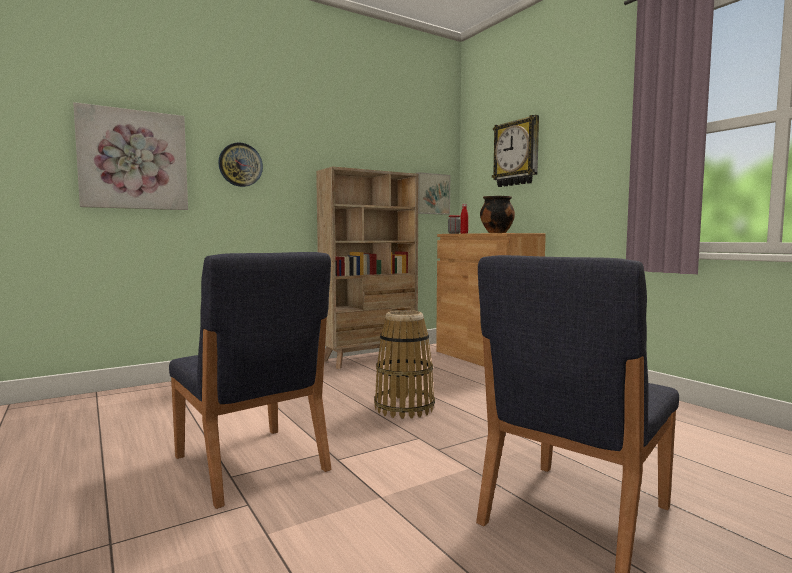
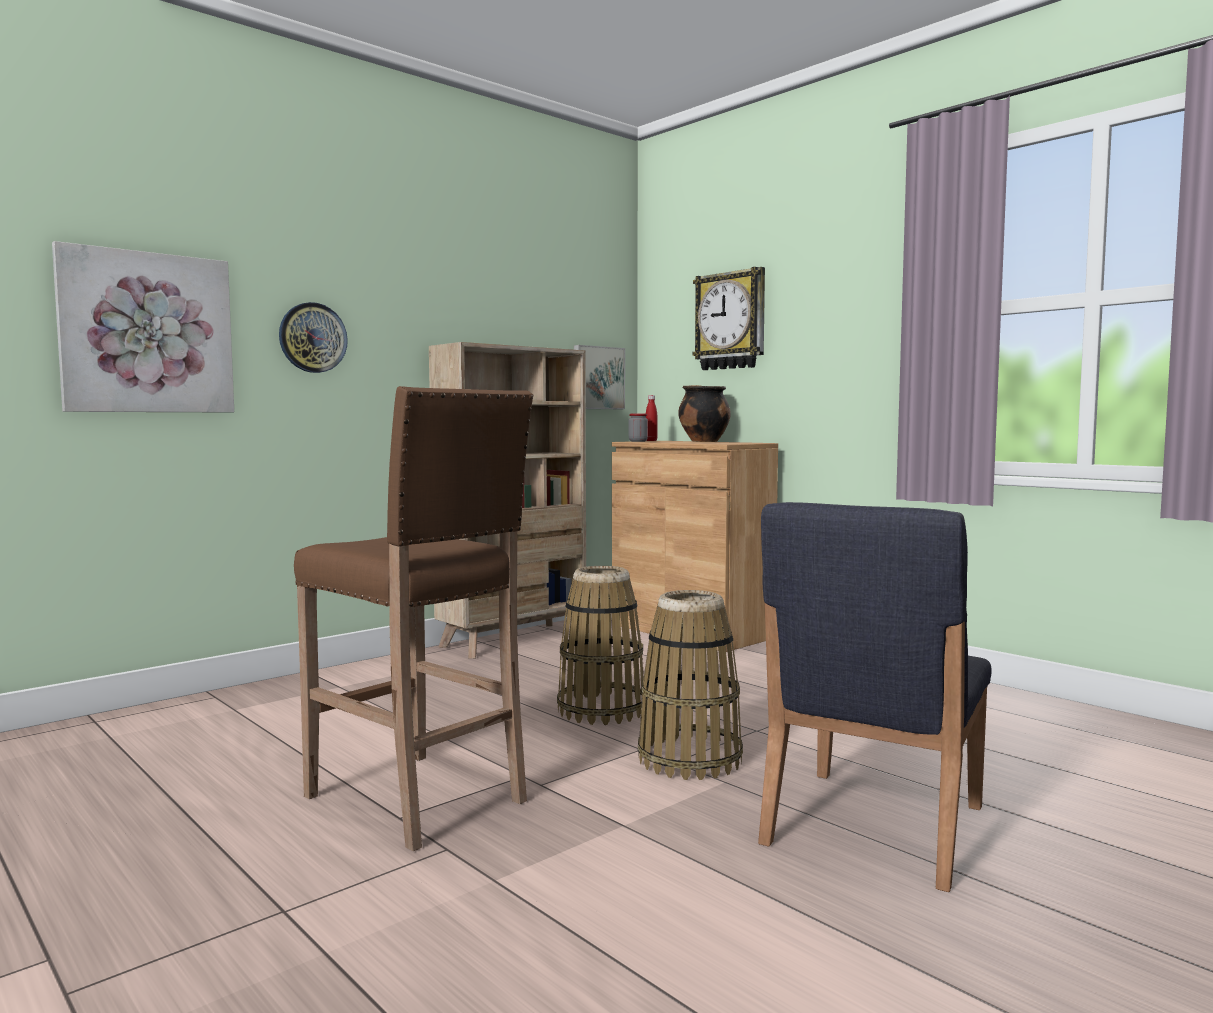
camera: 10 degrees left, 0 degrees up
(250, 464) = (418, 800): blue chair -> brown stool
(450, 448) = (690, 759): none -> basket

